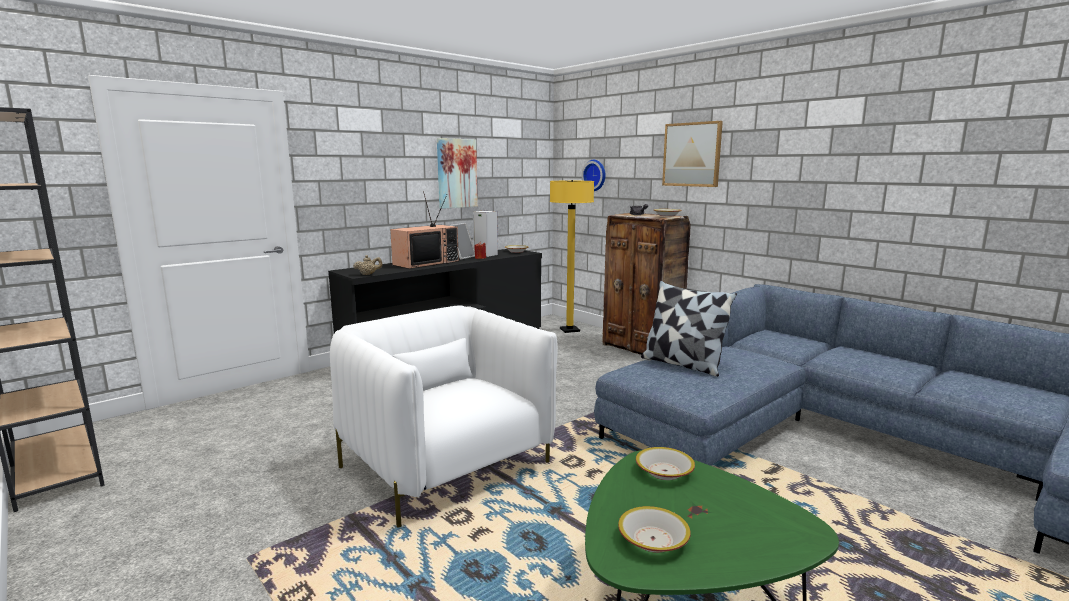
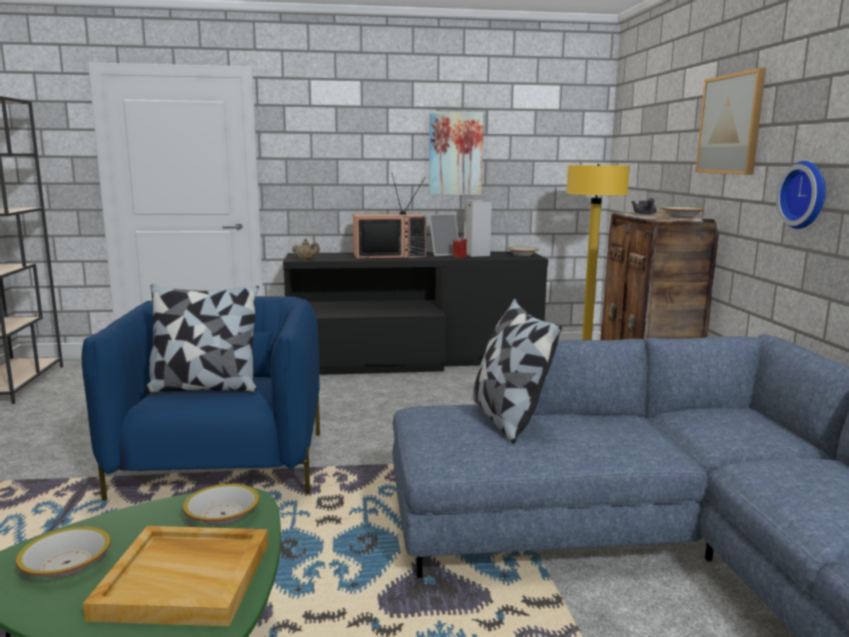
camera: 35 degrees right, 0 degrees up
(446, 464) = (223, 464): white armchair -> blue armchair
(457, 396) = (204, 387): none -> pillow
(595, 175) = (642, 158): wall clock -> wall clock (806, 195)
(735, 512) = (186, 578): none -> beige tray

